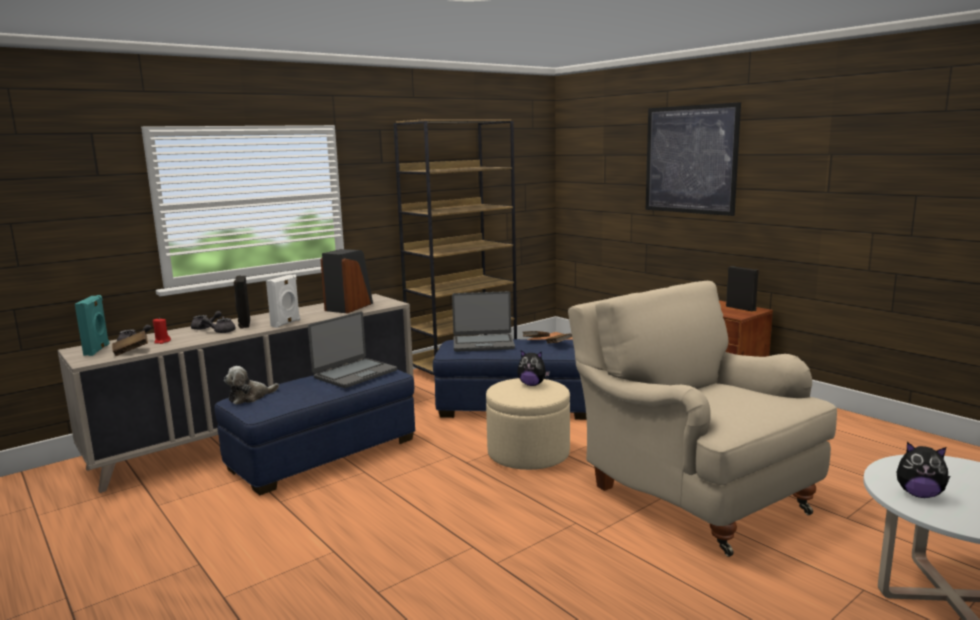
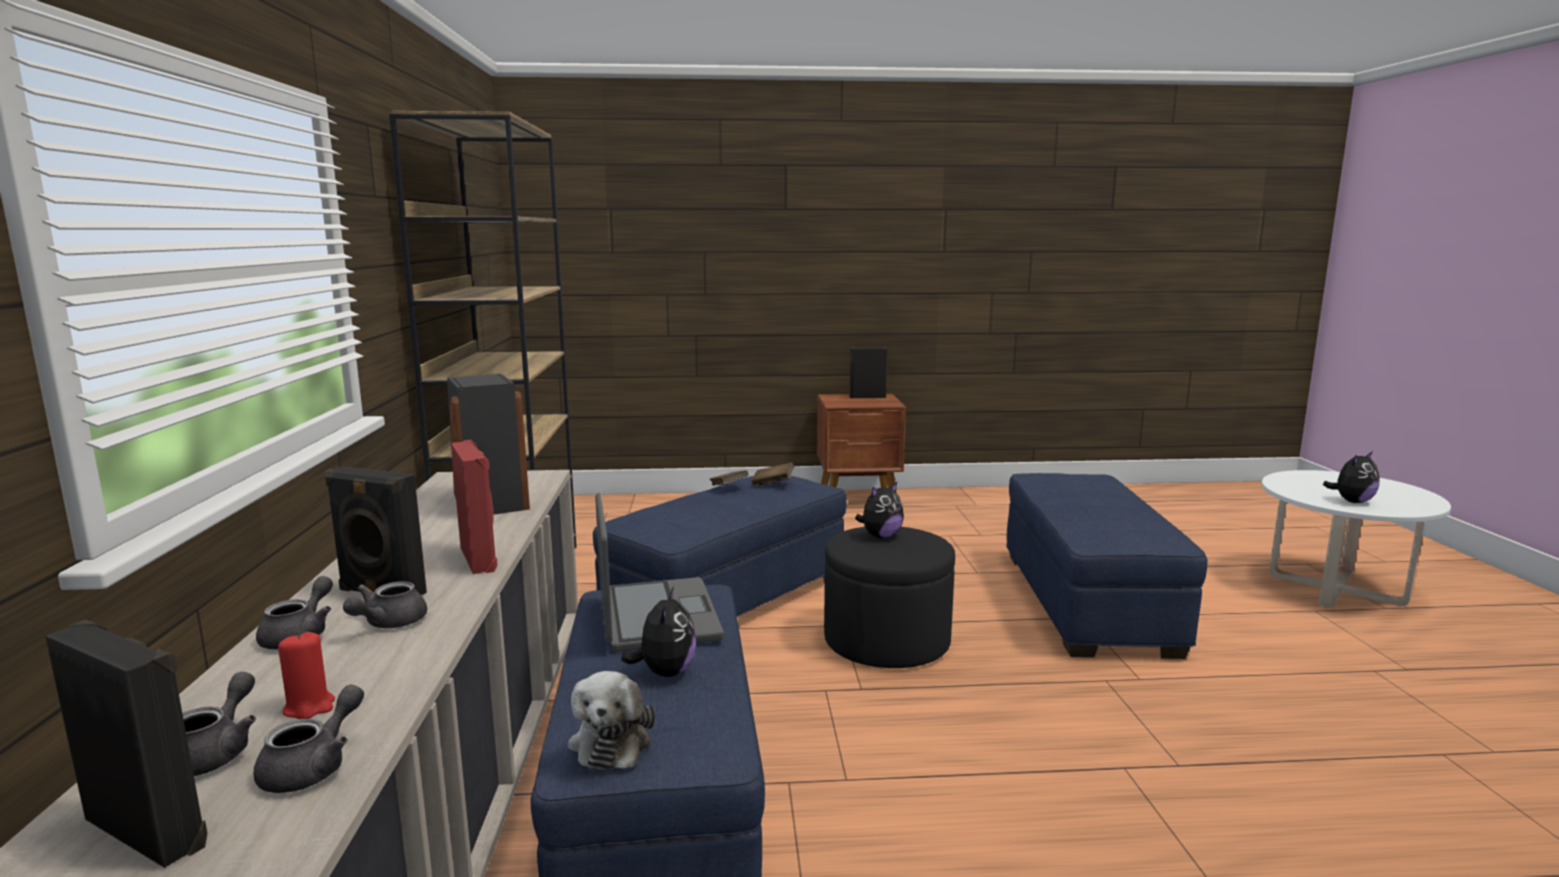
camera: 55 degrees left, 0 degrees up
(97, 350) = (150, 829): turquoise speaker -> black speaker
(131, 351) = (314, 767): brown book -> grey teapot
(286, 323) = (480, 559): white speaker -> red speaker
(306, 389) = (665, 672): none -> plush toy
(483, 344) = (683, 511): laptop -> none
(528, 453) = (886, 641): beige ottoman -> black ottoman
(690, 159) = (764, 215): picture -> none
(691, 494) = (1085, 602): beige armchair -> blue ottoman

